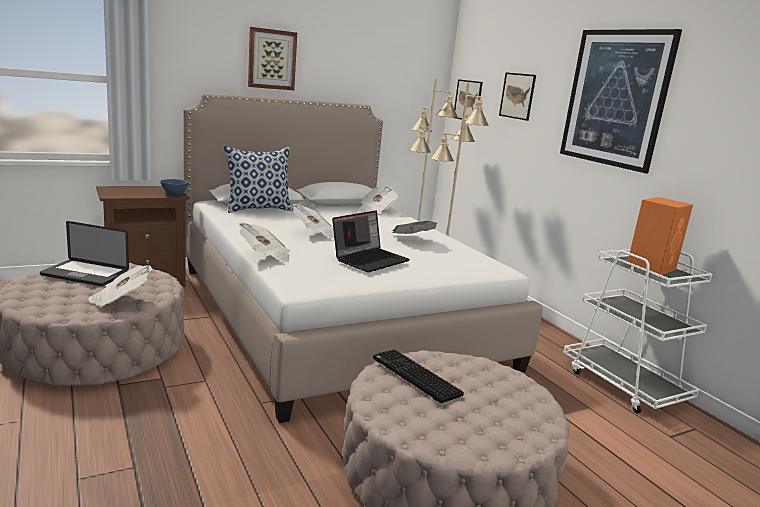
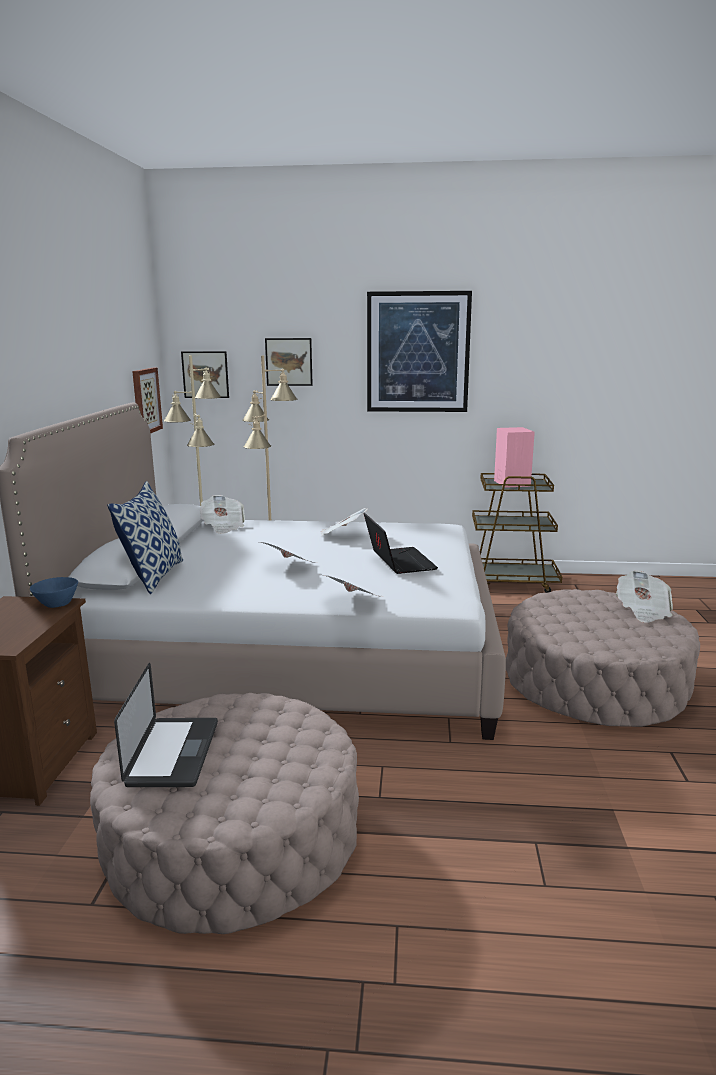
camera: 55 degrees left, 0 degrees up
(85, 274) = (173, 753): laptop -> laptop turned 45 degrees counterclockwise
(120, 300) = (298, 736): newspaper -> newspaper (642, 611)
(271, 59) = (45, 364): picture -> picture (145, 401)
(413, 376) = (566, 624): keyboard -> none
(623, 385) = (509, 582): white cart -> brown cart
(651, 267) = (511, 483): orange speaker -> pink speaker

